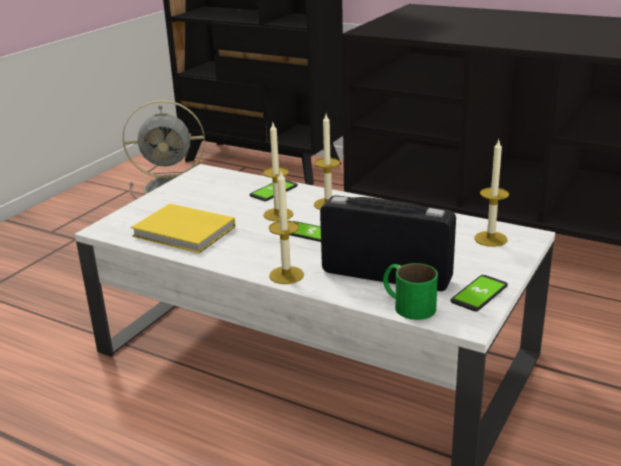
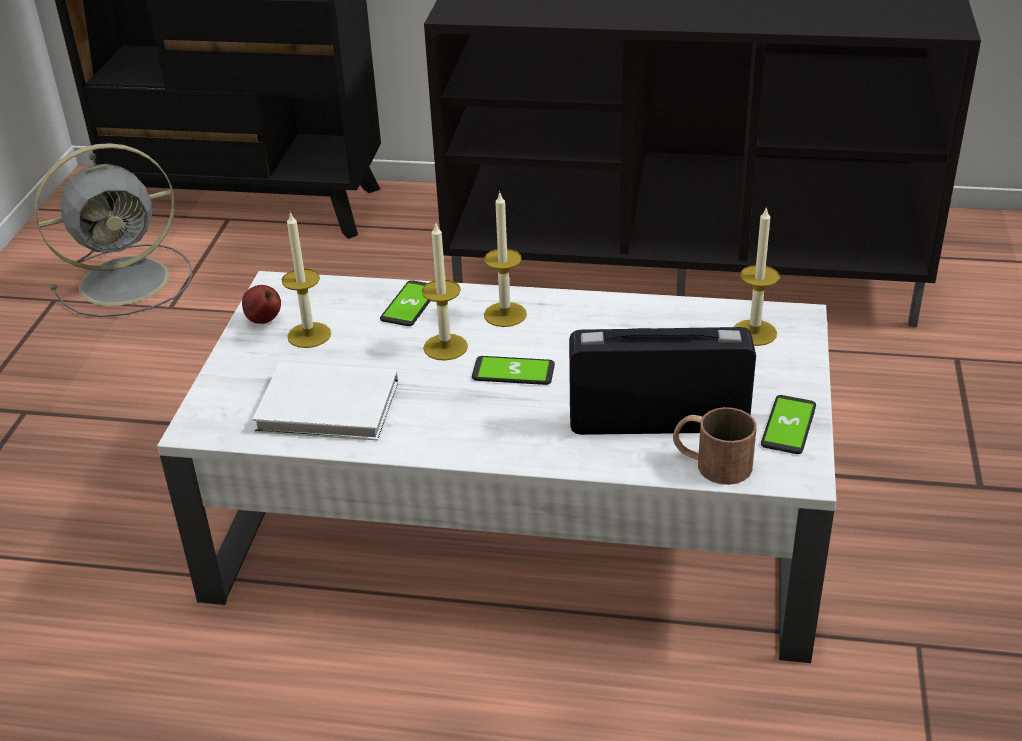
camera: 20 degrees left, 10 degrees up
(183, 185) = (263, 320): none -> apple
(185, 232) = (331, 408): yellow book -> white book
(286, 275) = (526, 451): candle -> candle (309, 335)
(407, 304) = (711, 462): green mug -> brown mug

